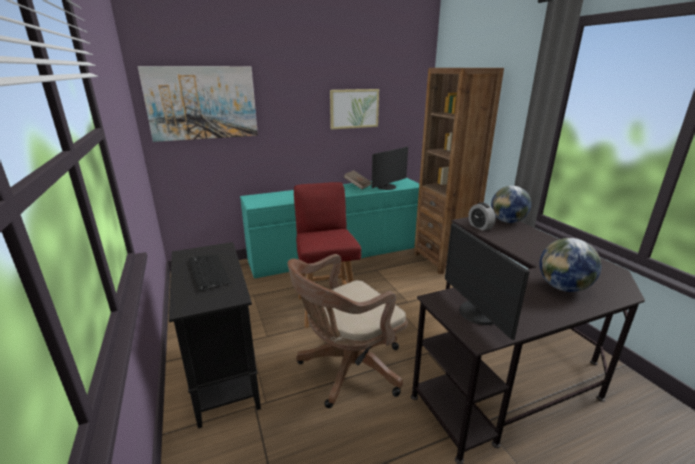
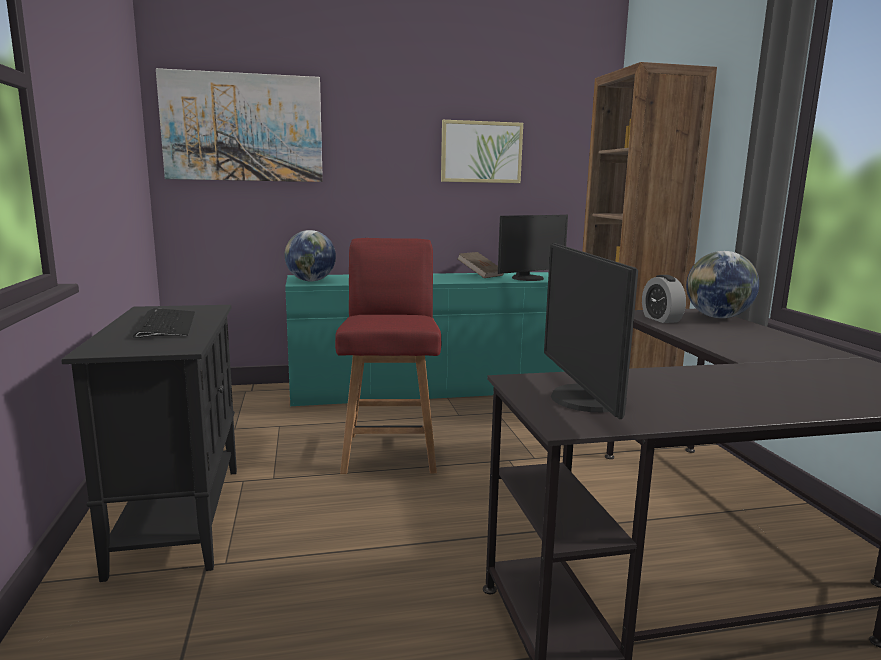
camera: 10 degrees right, 10 degrees down
(347, 369) = (385, 536): brown office chair -> none
(563, 288) = (776, 387): globe -> globe (310, 281)

